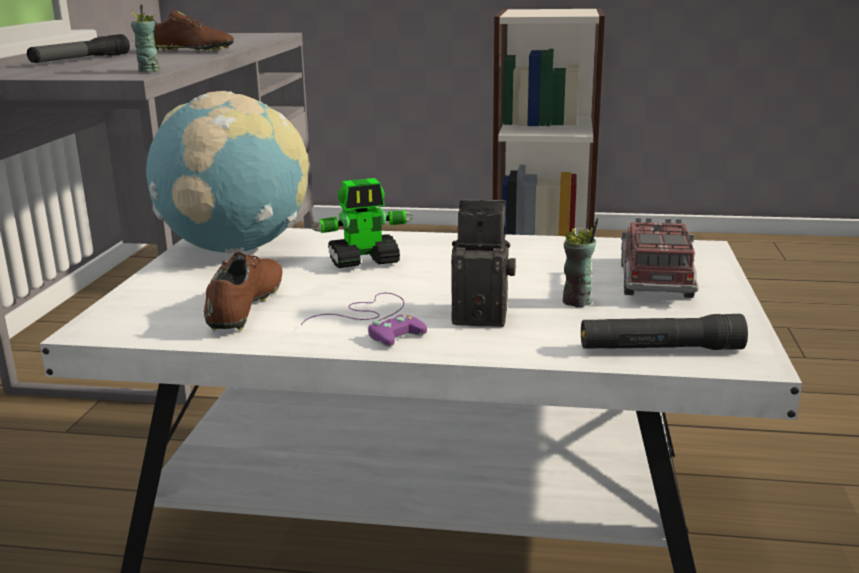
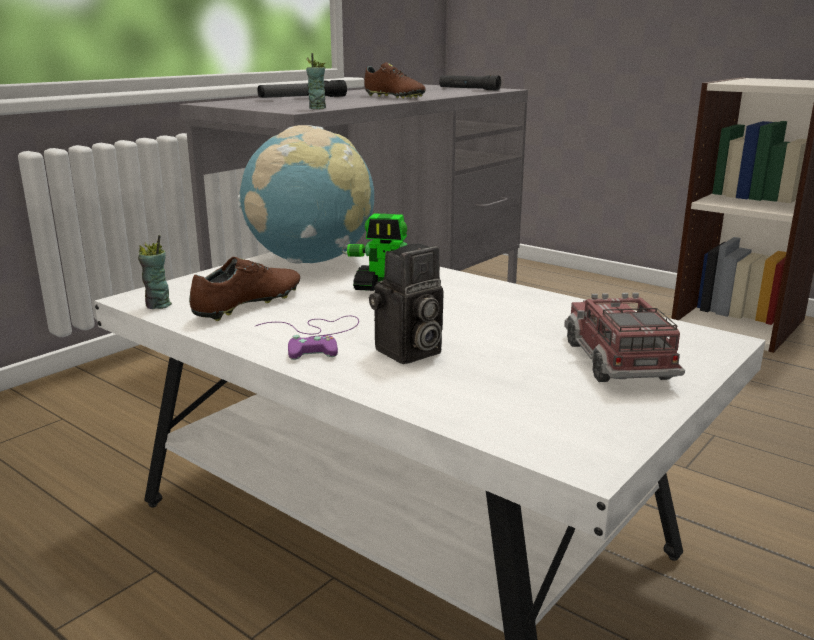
camera: 30 degrees right, 0 degrees up
(483, 315) = (408, 353): camera -> camera turned 105 degrees clockwise
(577, 302) = (506, 362): cup -> cup (158, 305)
(655, 280) = (617, 361): toy truck -> toy truck turned 45 degrees counterclockwise
(660, 349) = (514, 424): black flashlight -> black flashlight (469, 89)

